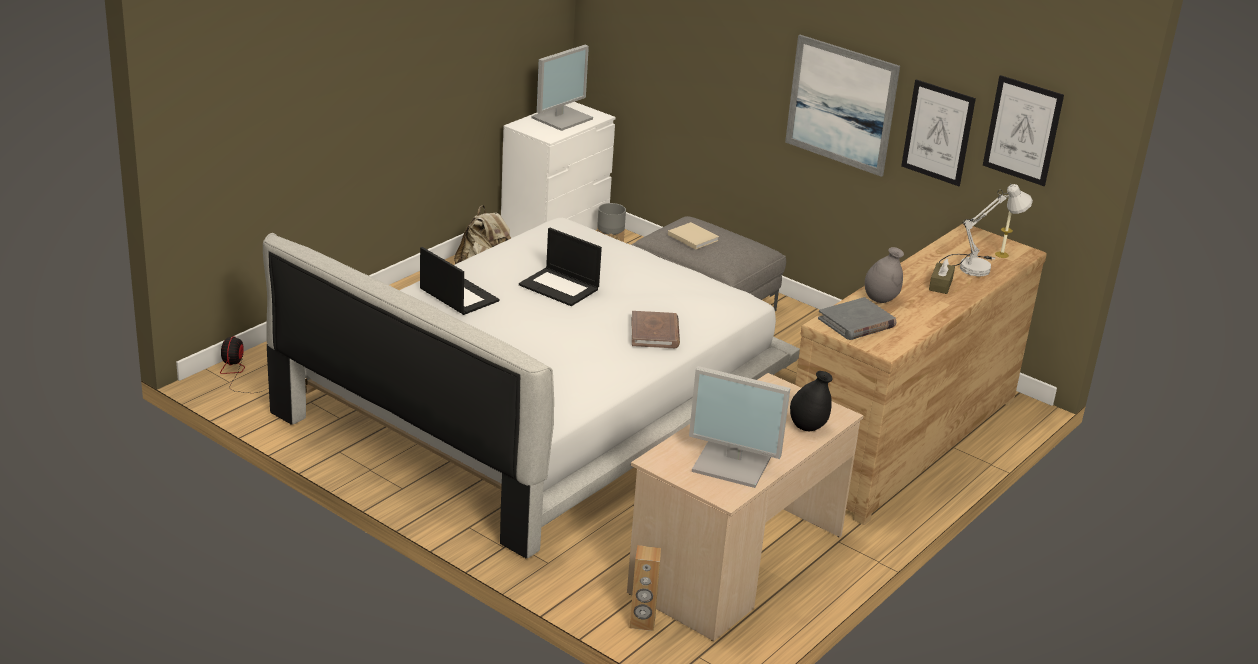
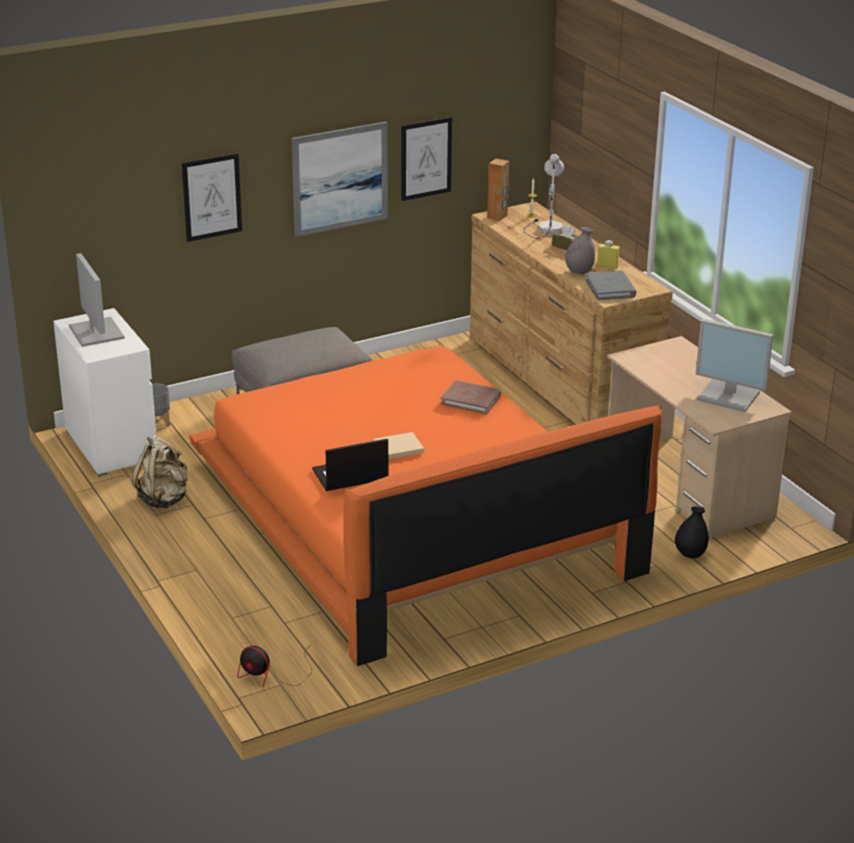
camera: 65 degrees left, 0 degrees up
(539, 398) = (412, 518): white bed -> orange bed
(560, 287) = (367, 424): laptop -> none
(642, 622) = (744, 541): brown speaker -> brown speaker (497, 216)
(692, 237) = (295, 352): beige book -> beige book (397, 448)
(733, 464) = (729, 396): monitor -> monitor turned 75 degrees clockwise
(808, 426) = (690, 358): black vase -> black vase (690, 554)
(915, 314) = (607, 266): none -> yellow bottle
(1022, 130) = (490, 123): picture -> picture (212, 197)

